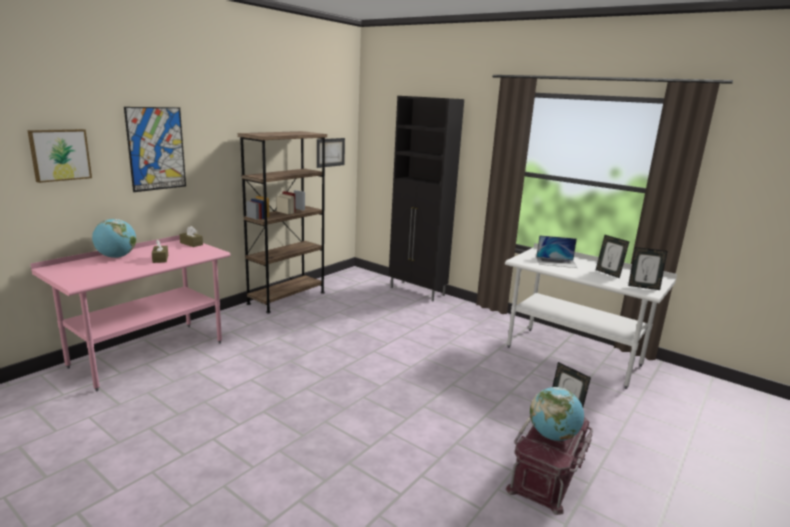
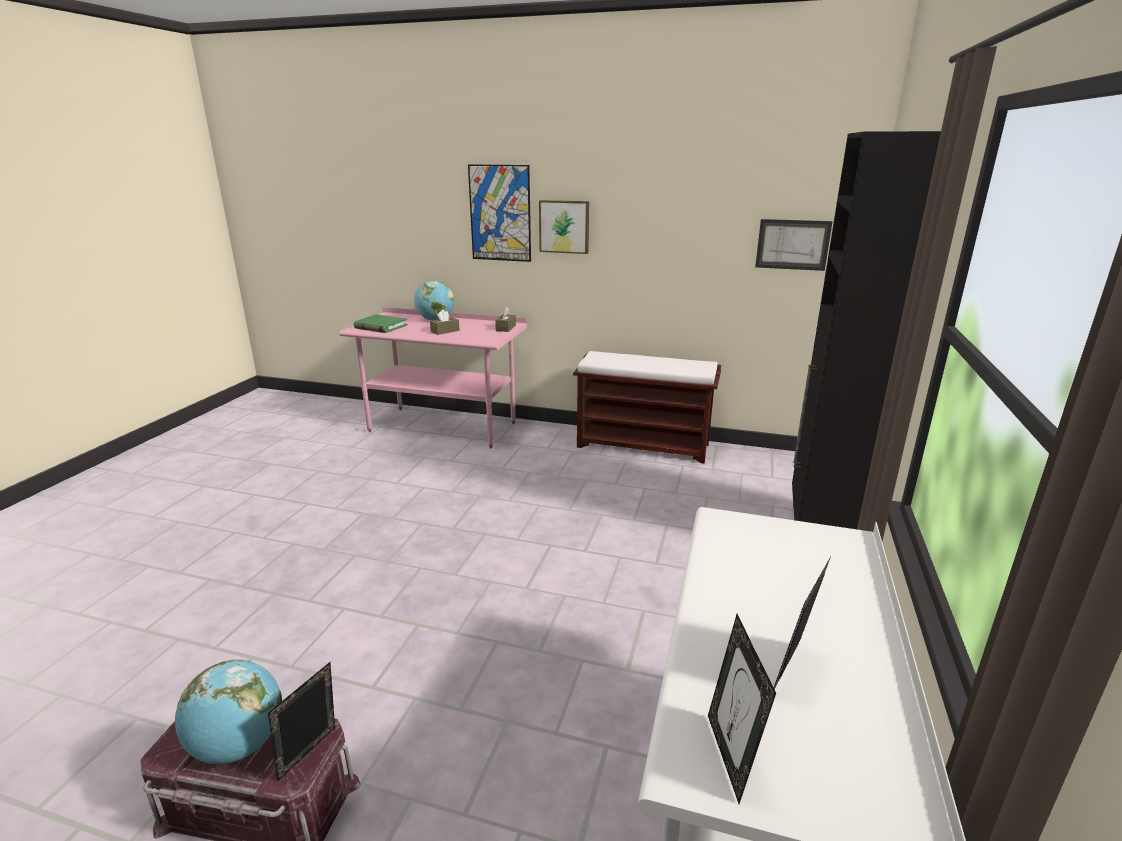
camera: 70 degrees right, 5 degrees up
(60, 155) = (411, 211): picture -> picture (564, 226)
(92, 275) = (380, 326): none -> green book
(286, 298) = (644, 445): brown bookcase -> brown bench
(556, 262) = (778, 572): laptop -> none

